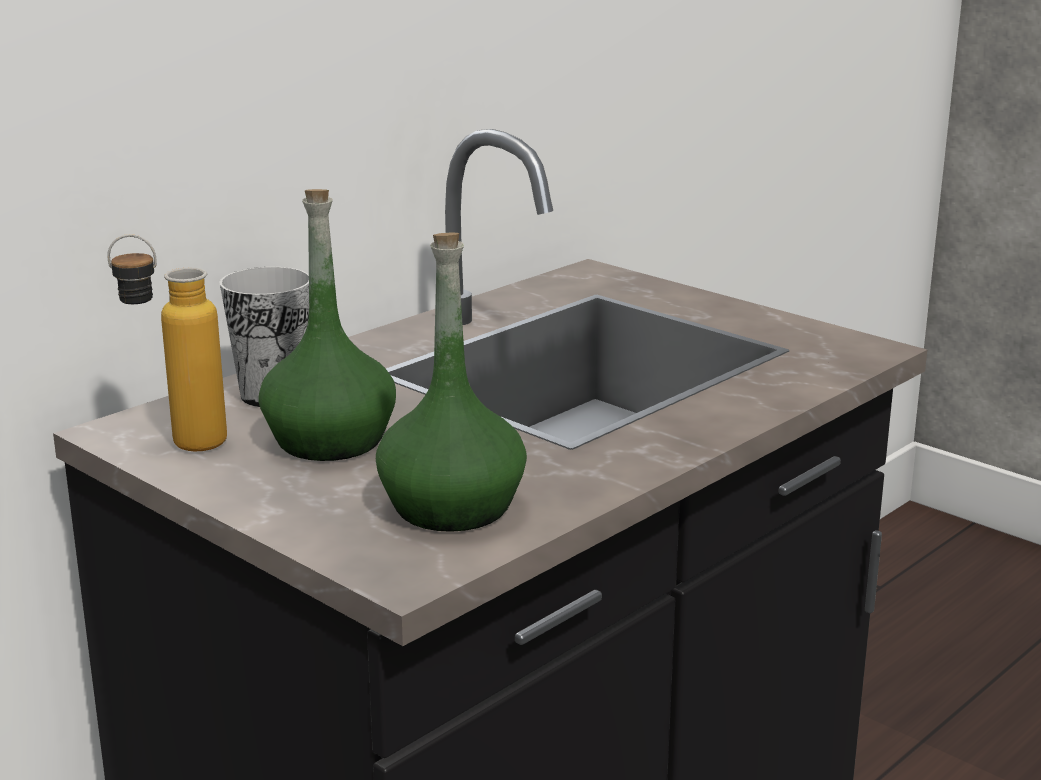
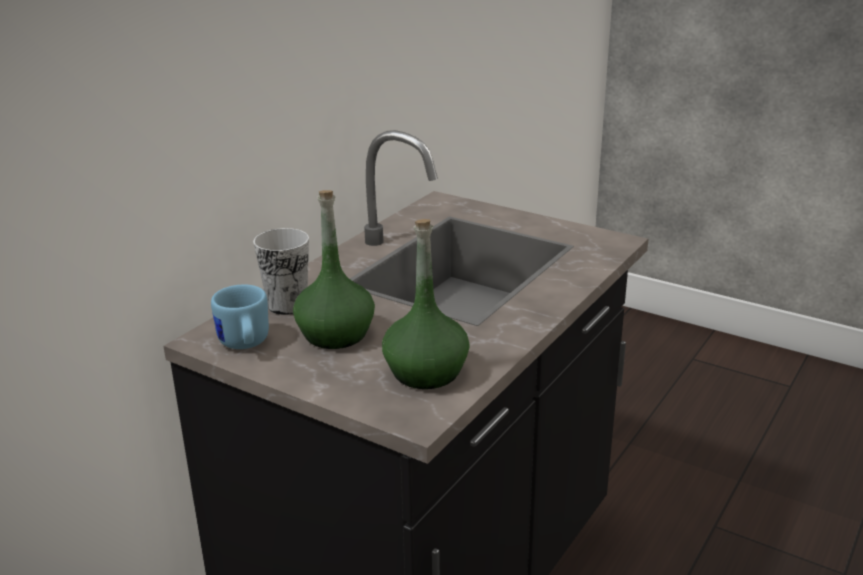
camera: 10 degrees left, 5 degrees up
(177, 443) = (244, 345): bottle -> blue mug

